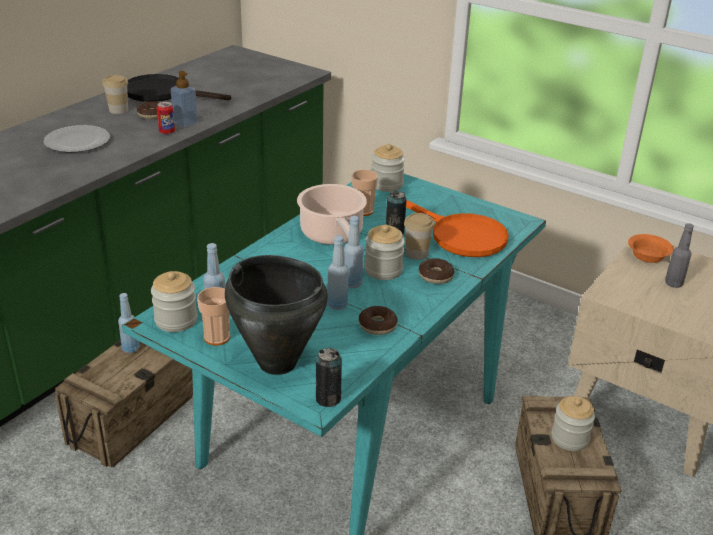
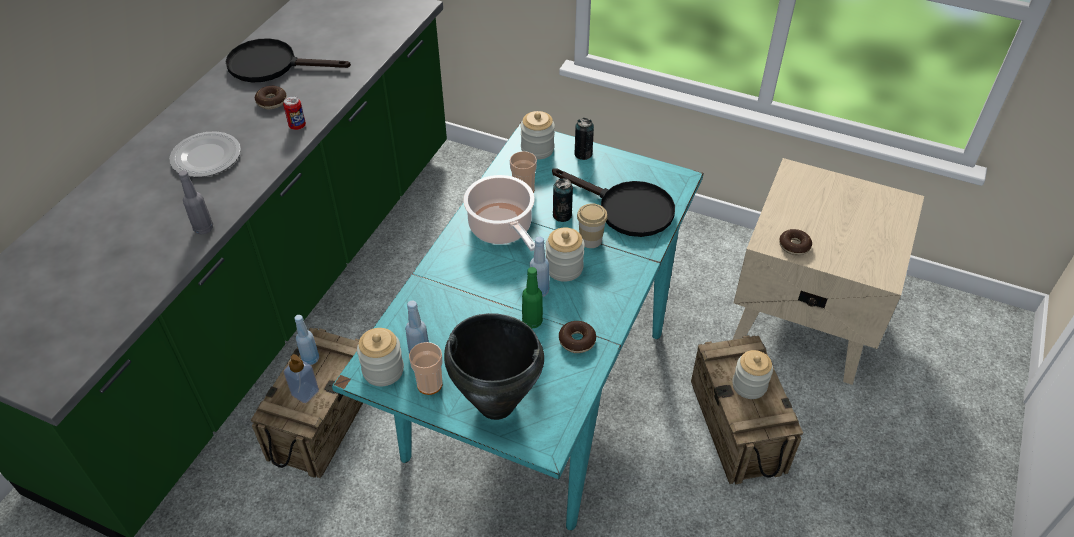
camera: 10 degrees left, 15 degrees up
(118, 110) = (232, 99): cup -> none
(185, 123) = (312, 108): soap dispenser -> soap dispenser (305, 392)
(328, 399) = (555, 439): can -> can (583, 154)
(337, 305) = (532, 321): blue bottle -> green bottle
(435, 276) = (615, 267): donut -> donut (794, 246)
(459, 236) = (626, 209): orange frying pan -> black frying pan
(649, 256) = (799, 185): orange bowl -> none
(673, 283) = (827, 217): grey bottle -> grey bottle (204, 228)

